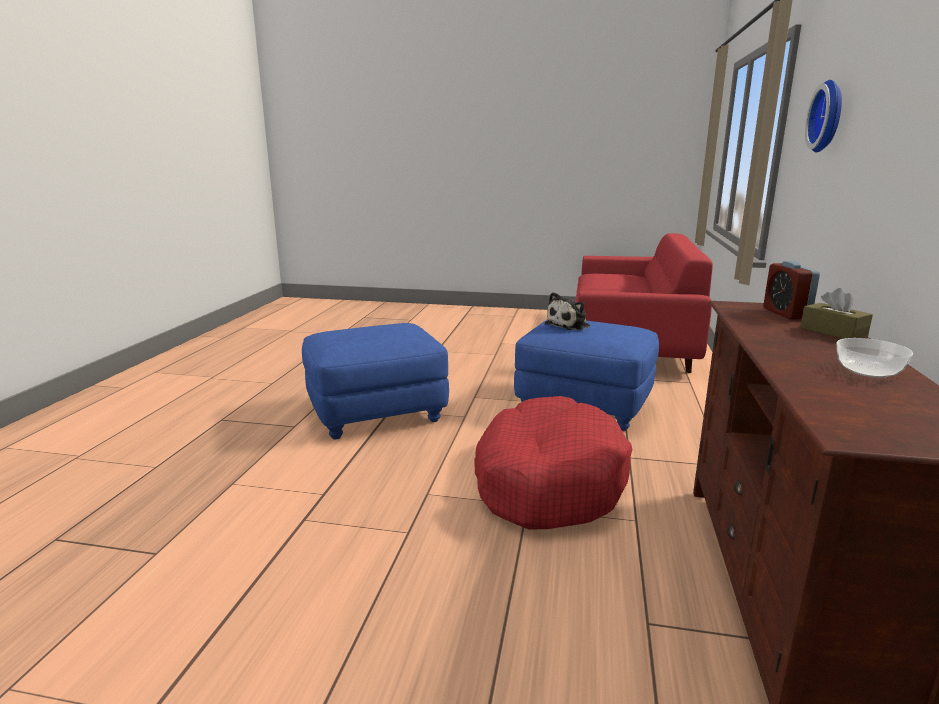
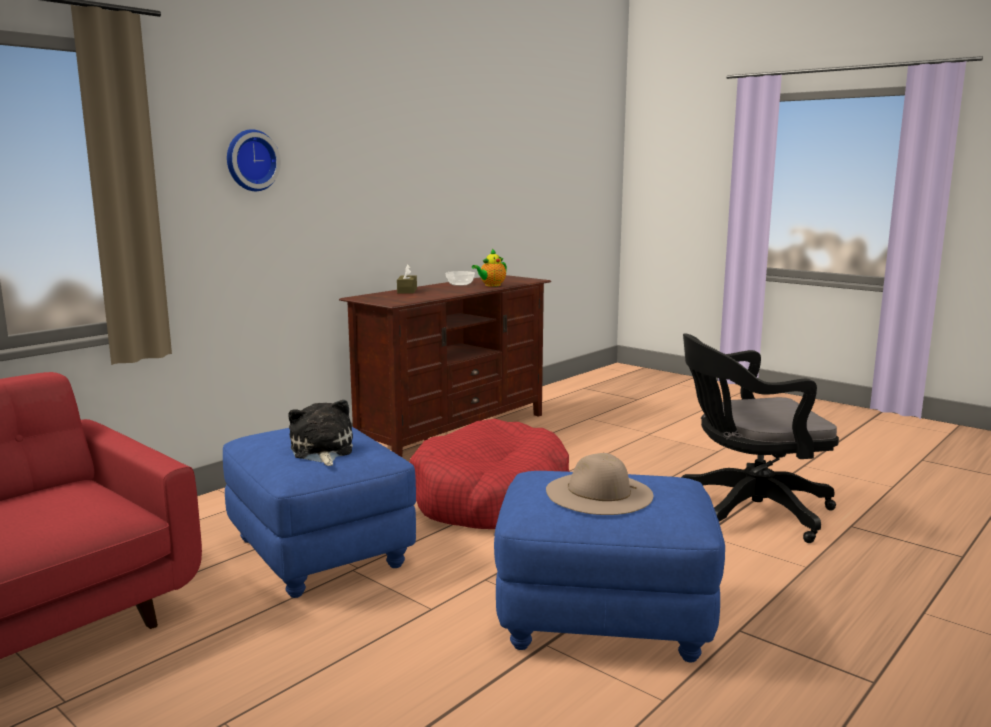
camera: 150 degrees left, 5 degrees down
(276, 541) = (747, 511): none -> black office chair
(377, 331) = (598, 493): none -> beige hat
(569, 325) = (322, 451): plush toy -> plush toy turned 90 degrees counterclockwise
(786, 314) = (387, 297): alarm clock -> none
(810, 377) = (491, 285): none -> teapot

